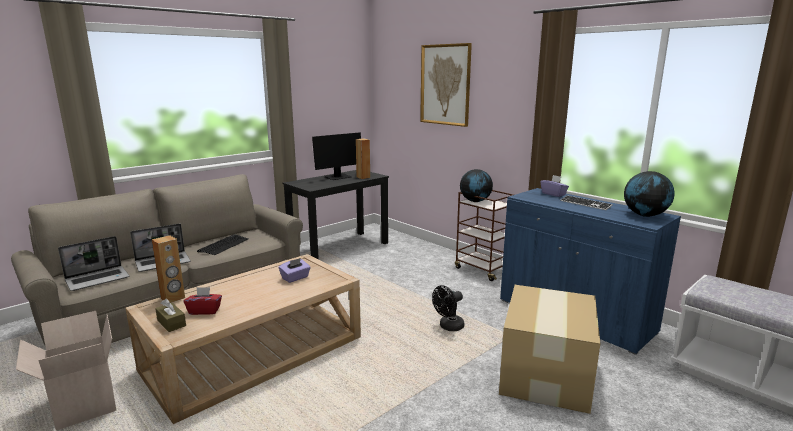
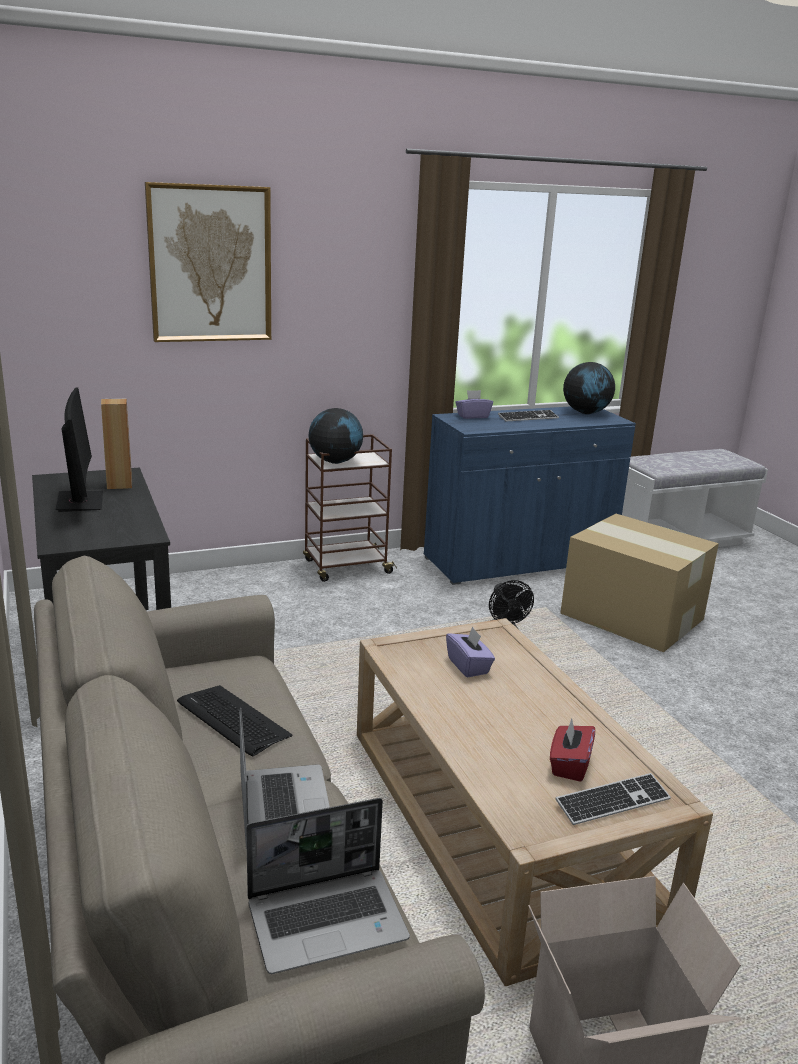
camera: 70 degrees left, 5 degrees up
(98, 279) = (328, 919): laptop -> laptop turned 90 degrees clockwise
(171, 323) = (613, 801): brown tissue box -> keyboard
(173, 298) = (502, 799): brown speaker -> none

